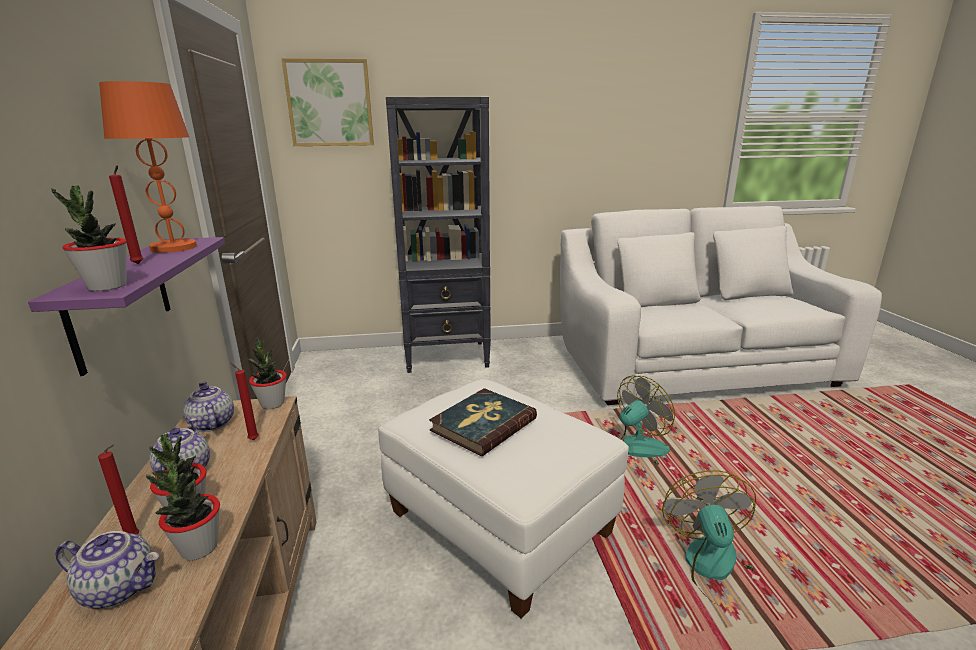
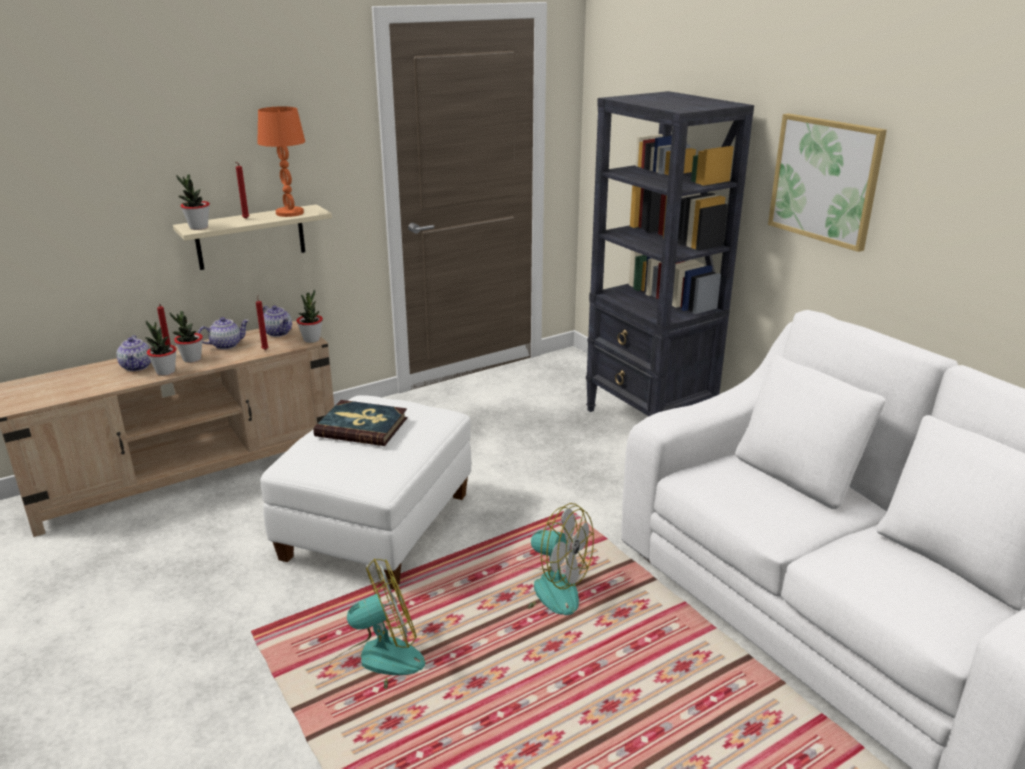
camera: 65 degrees right, 5 degrees up
(120, 301) = (250, 237): purple shelf -> beige shelf
(211, 424) = (278, 333): teapot -> teapot turned 105 degrees clockwise
(330, 103) = (627, 86): picture -> picture (825, 180)

